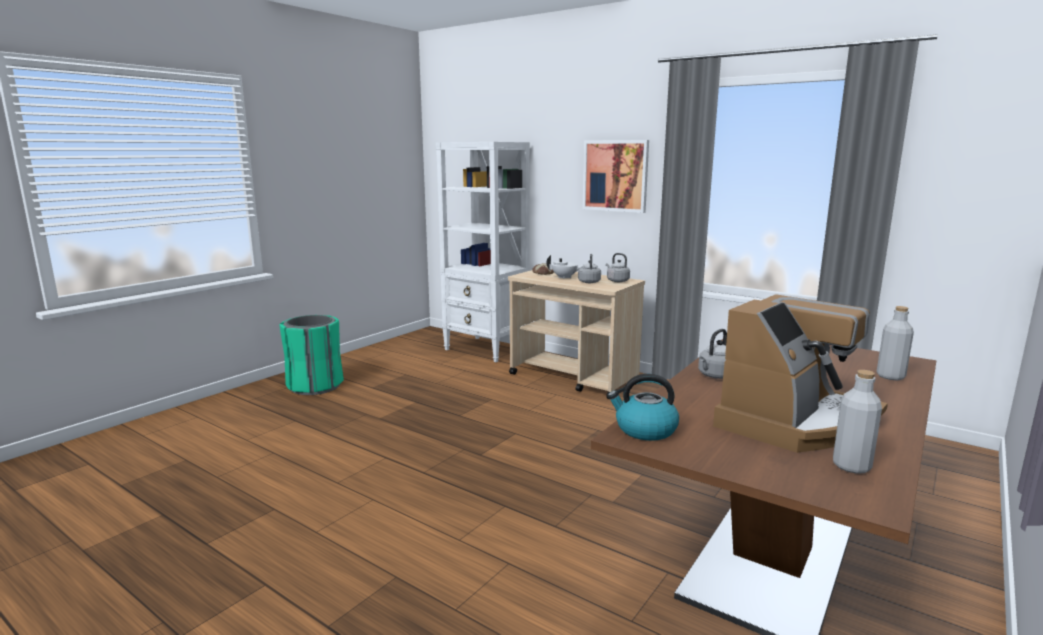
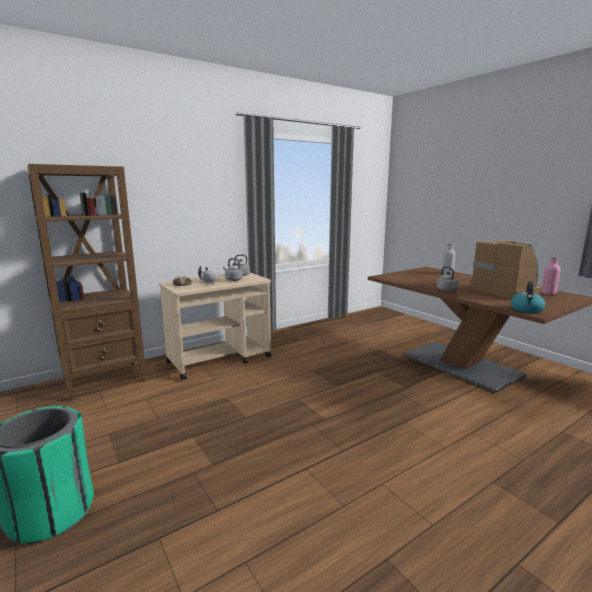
camera: 70 degrees left, 0 degrees up
(486, 349) = (105, 380): white bookcase -> brown bookcase
(615, 176) = (201, 198): picture -> none
(851, 466) = (548, 293): grey bottle -> pink bottle

